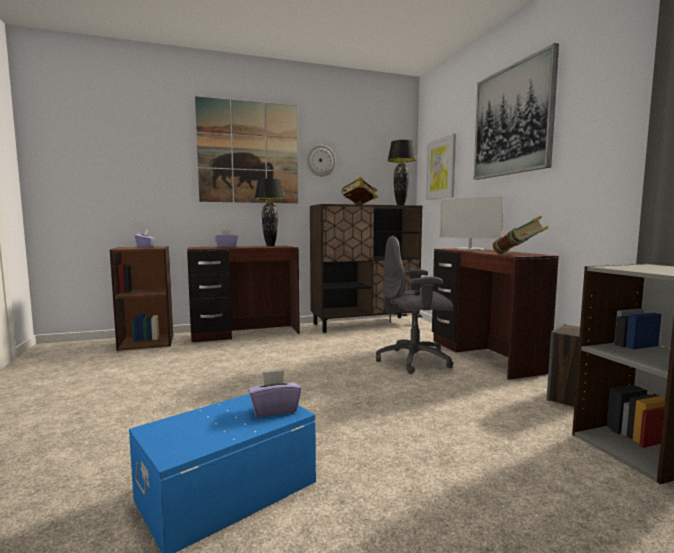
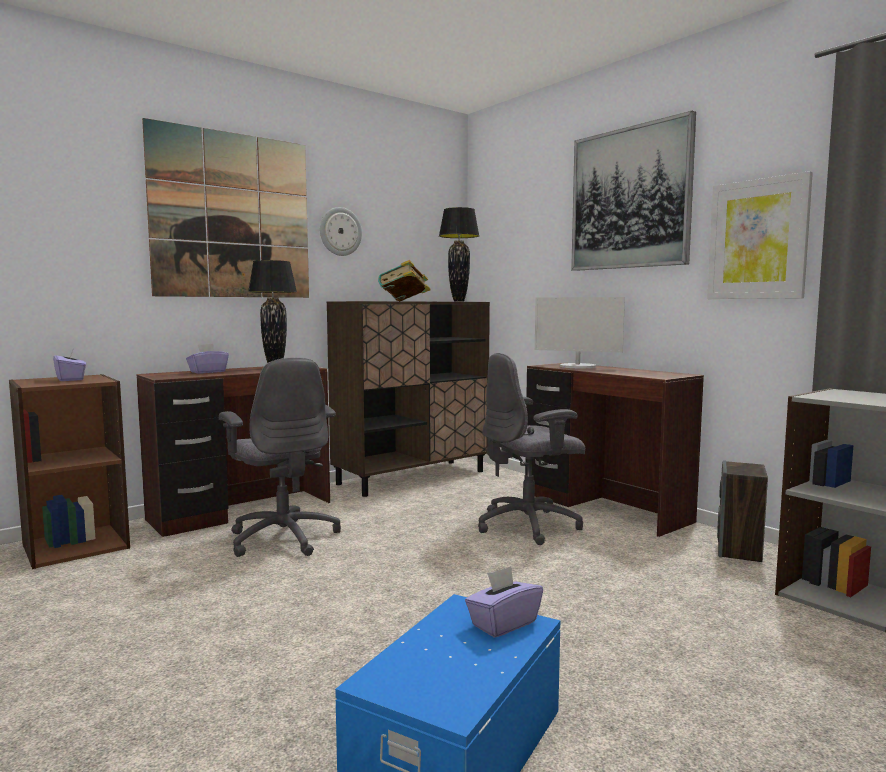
camera: 20 degrees left, 0 degrees up
(253, 350) = (283, 538): none -> grey office chair
(441, 168) = (512, 250): picture -> picture (757, 239)
(518, 254) = (659, 375): book -> none

